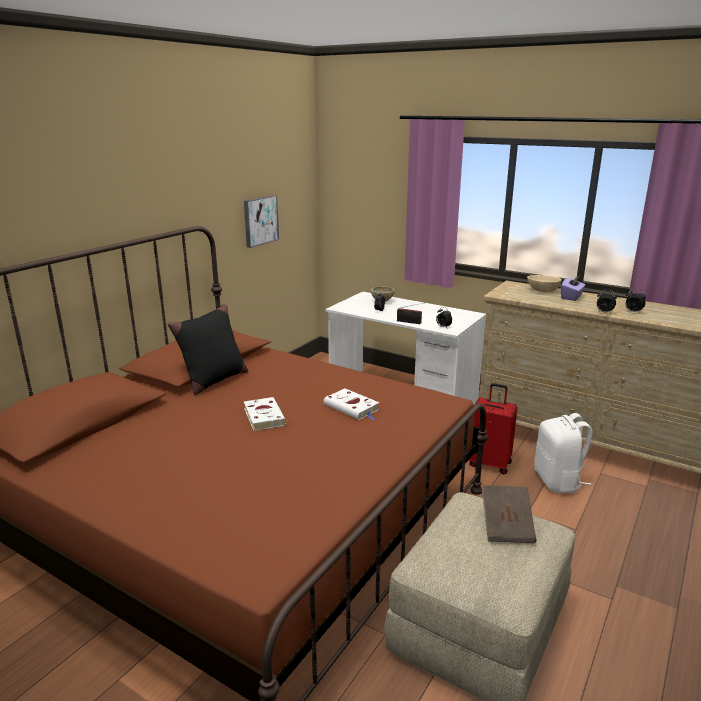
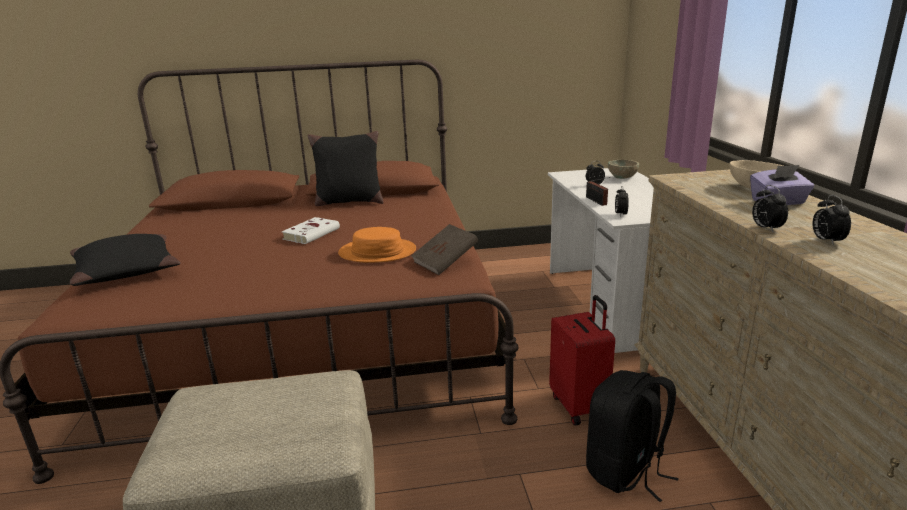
camera: 50 degrees right, 0 degrees up
(191, 520) = (127, 271): none -> black pillow
(260, 220) = (520, 66): picture -> none
(352, 408) = (377, 252): white book -> orange hat
(506, 526) = (301, 415): brown book -> brown book (445, 262)
(558, 481) = (626, 471): white backpack -> black backpack

